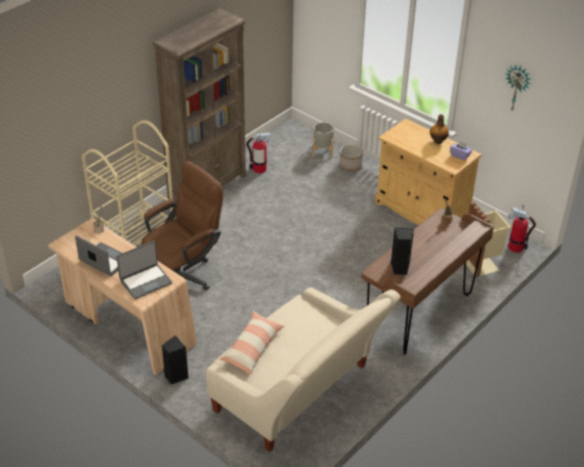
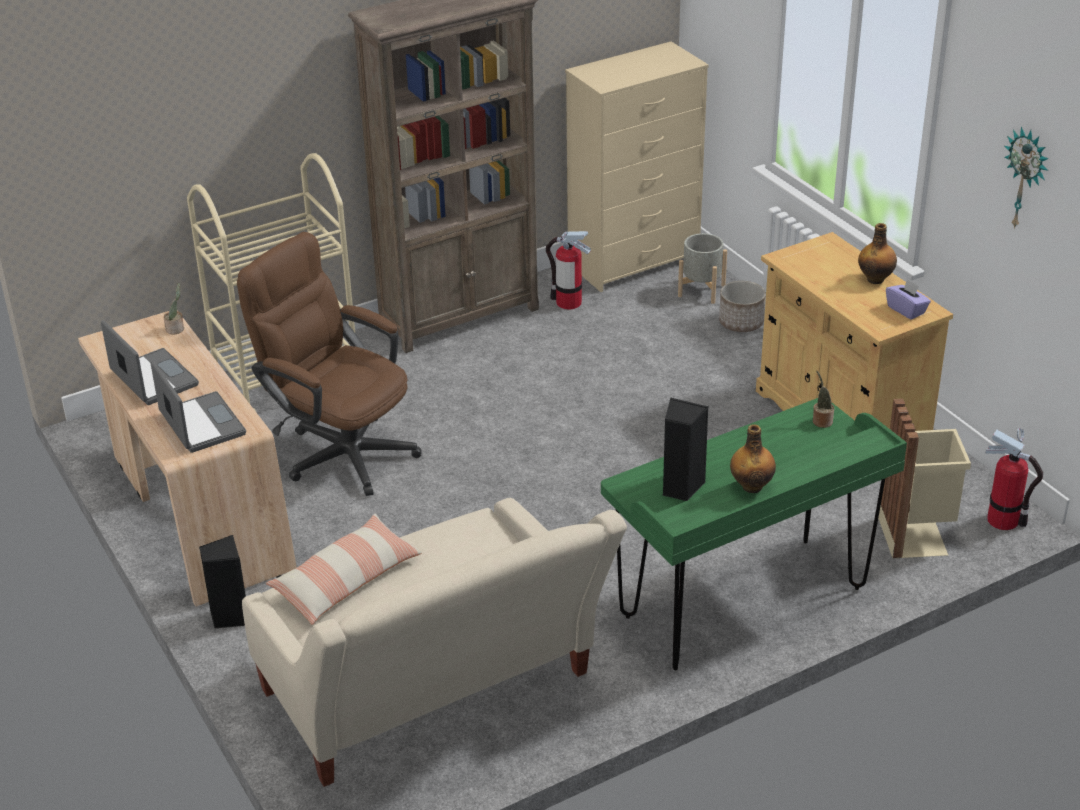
camera: 20 degrees right, 5 degrees down
(145, 281) = (200, 424): laptop -> laptop turned 105 degrees counterclockwise
(184, 274) = (340, 450): brown office chair -> brown office chair turned 120 degrees counterclockwise
(281, 140) = (634, 261): none -> beige dresser
(420, 314) = (744, 603): brown desk -> green desk
(436, 262) = (751, 486): none -> bottle

